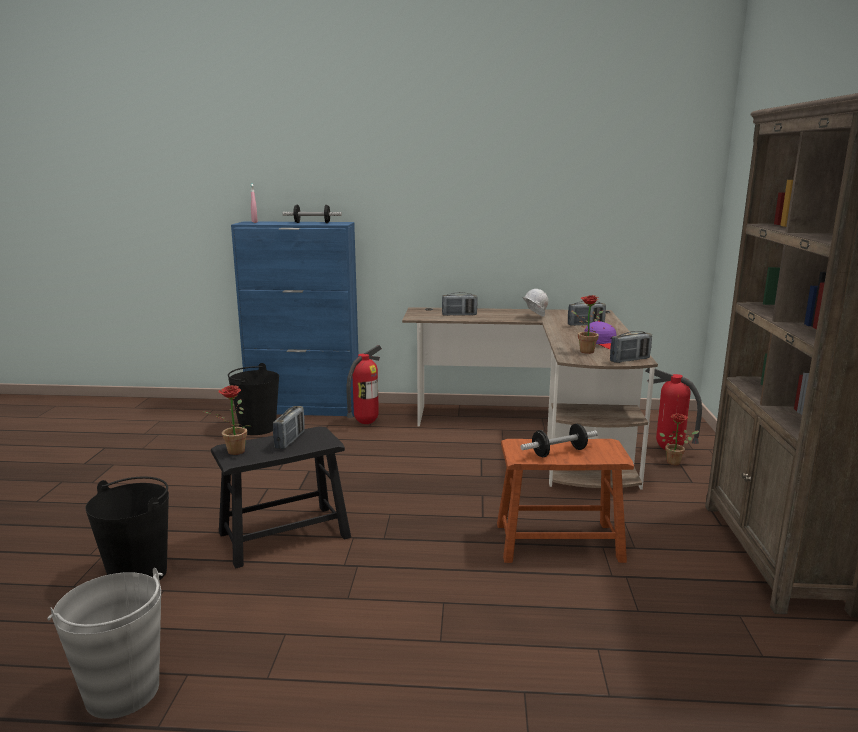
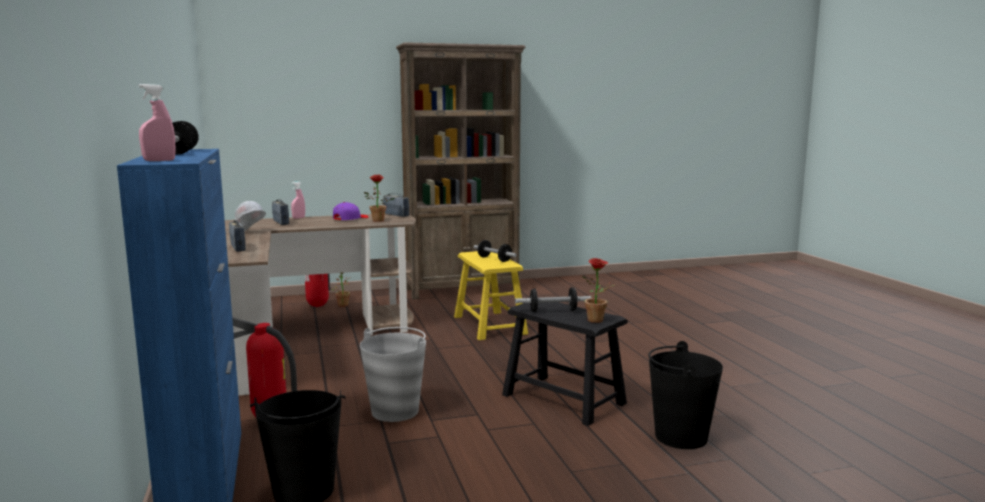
camera: 110 degrees left, 5 degrees down
(122, 692) = (767, 397): grey bucket -> grey bucket (395, 411)
(290, 440) = (553, 311): radio -> dumbbell
(558, 542) = (489, 325): brown stool -> yellow stool
(617, 329) = (298, 218): none -> pink spray bottle

